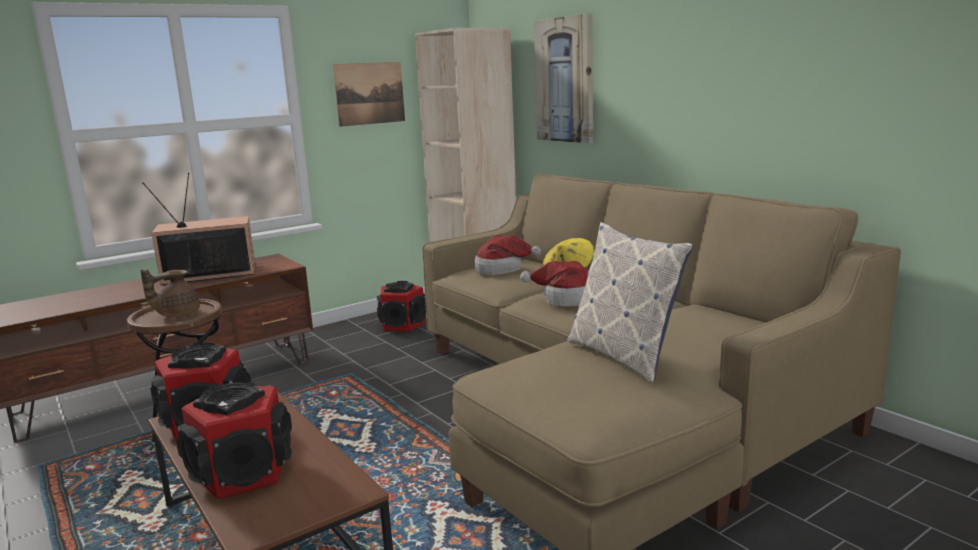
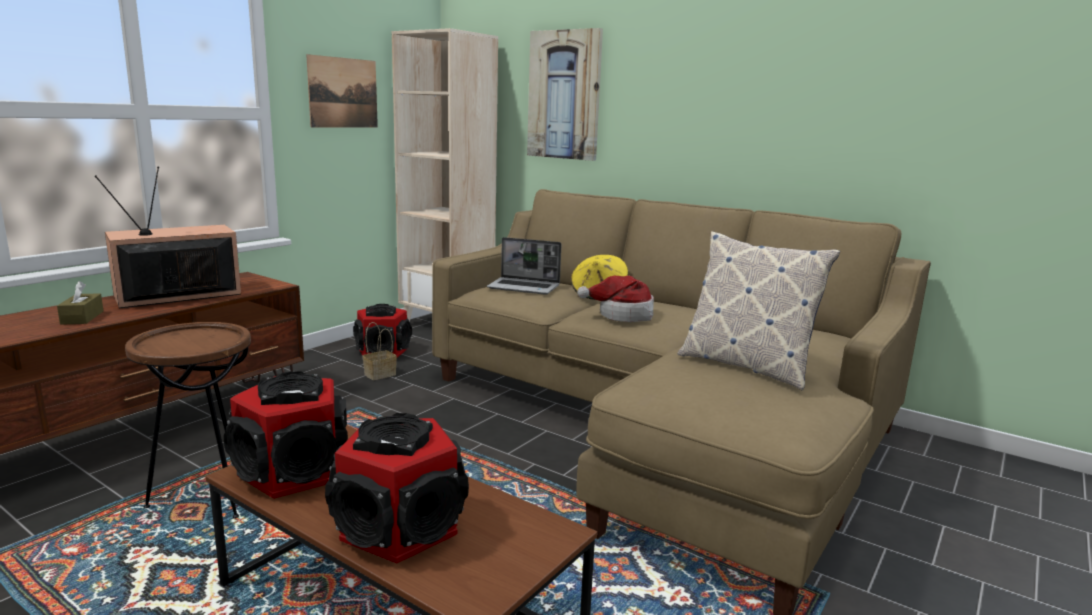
camera: 20 degrees left, 0 degrees up
(131, 292) = (82, 317): none -> brown tissue box
(177, 314) = (192, 341): brown teapot -> none
(388, 344) = (380, 374): none -> basket
(502, 269) = (524, 287): hat -> laptop

